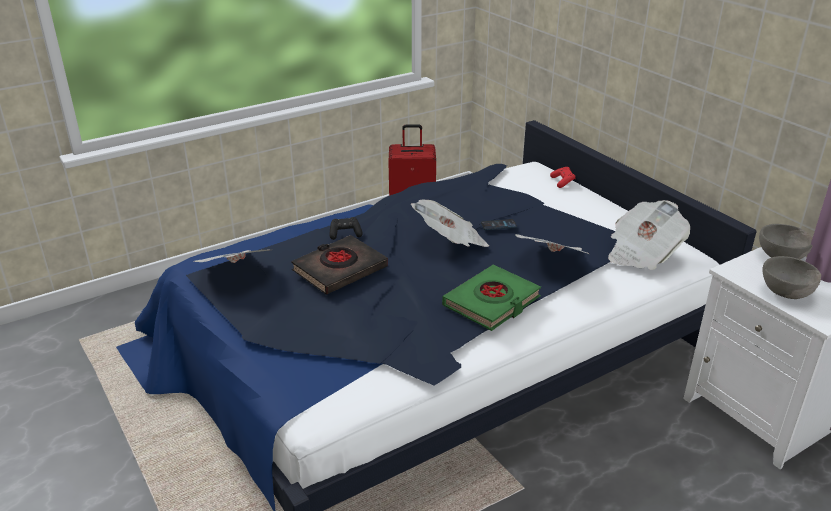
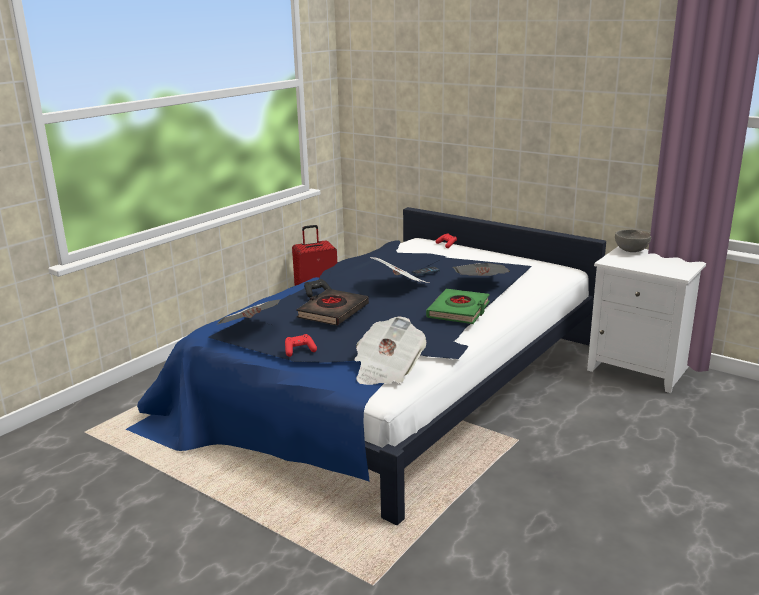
camera: 20 degrees left, 10 degrees down
(260, 324) = (299, 351): none -> red game controller
(642, 253) = (535, 271): newspaper -> newspaper (387, 370)
(785, 294) = (649, 266): grey bowl -> none

